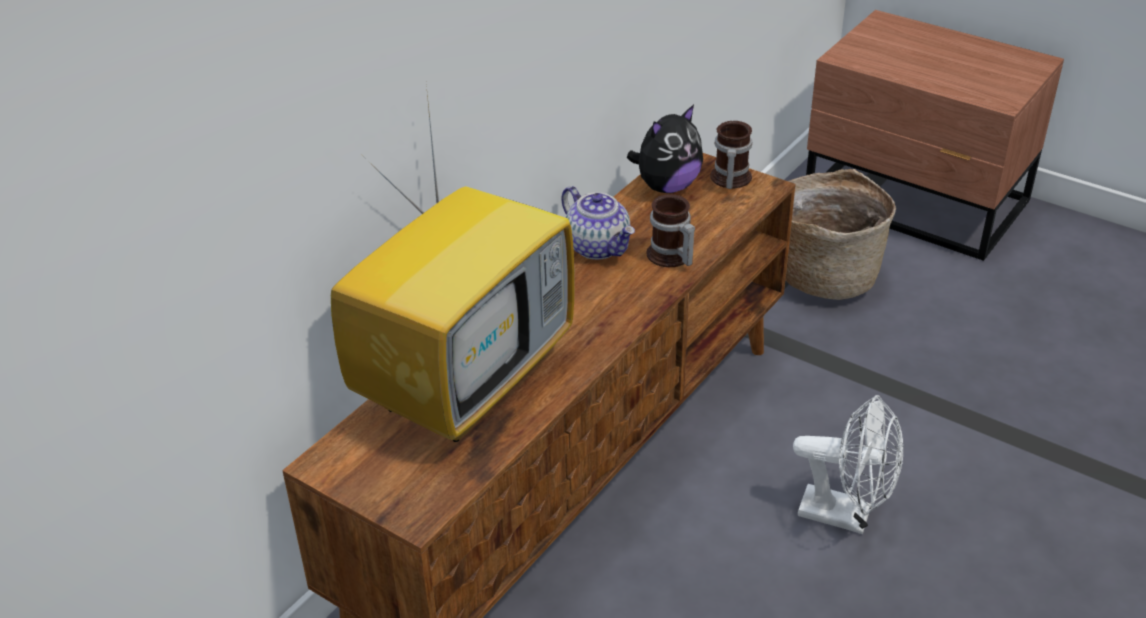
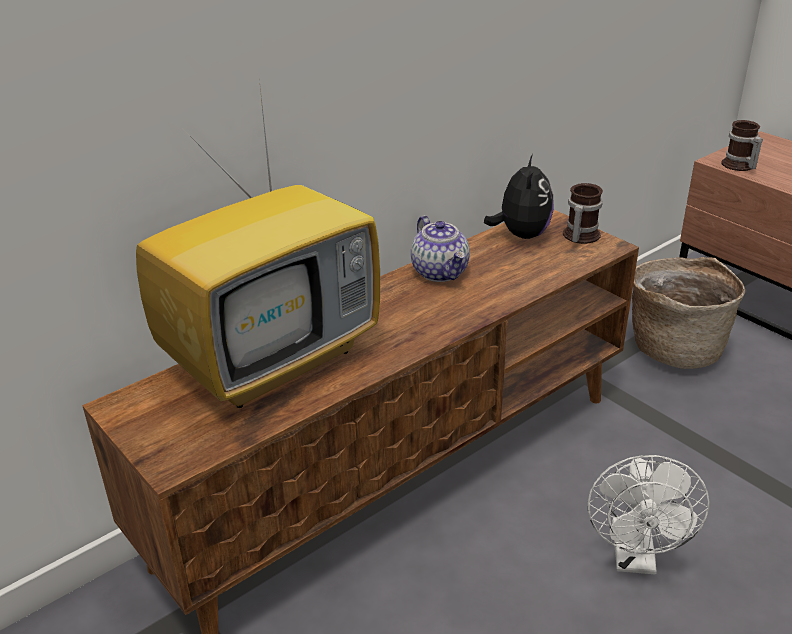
camera: 15 degrees right, 5 degrees down
(666, 186) = (521, 235): plush toy -> plush toy turned 60 degrees counterclockwise
(670, 257) = (500, 288): mug -> mug (738, 166)
(846, 515) = (635, 558): white fan -> white fan turned 60 degrees clockwise

